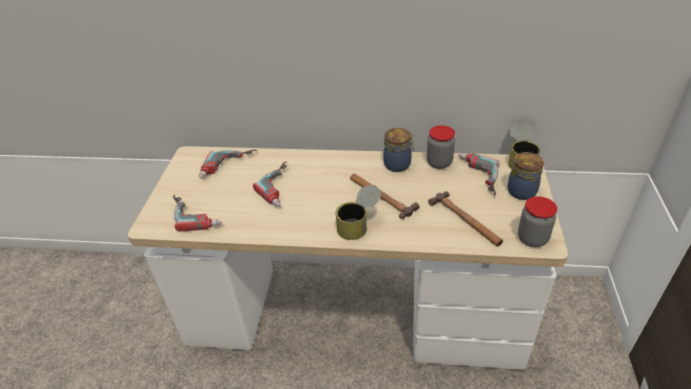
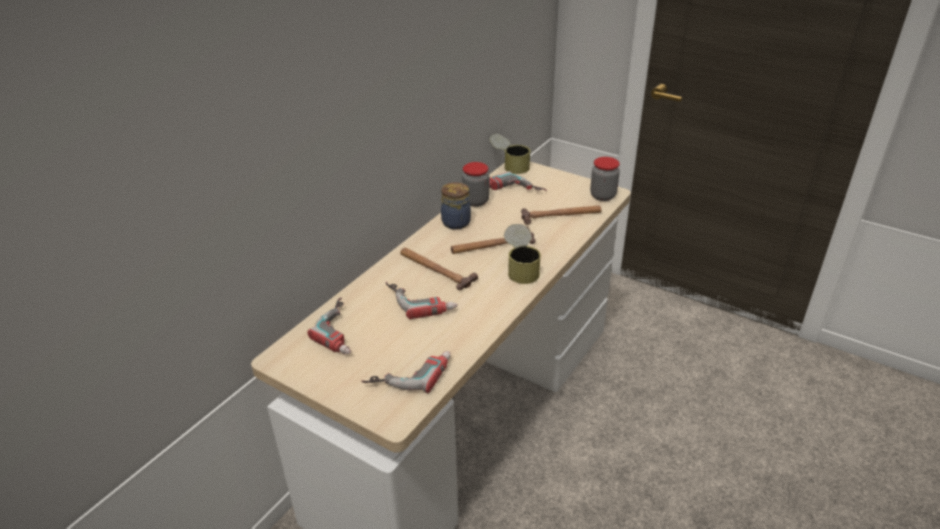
camera: 65 degrees left, 5 degrees down
(324, 179) = (436, 269): none -> hammer
(521, 190) = (547, 179): jar -> none

